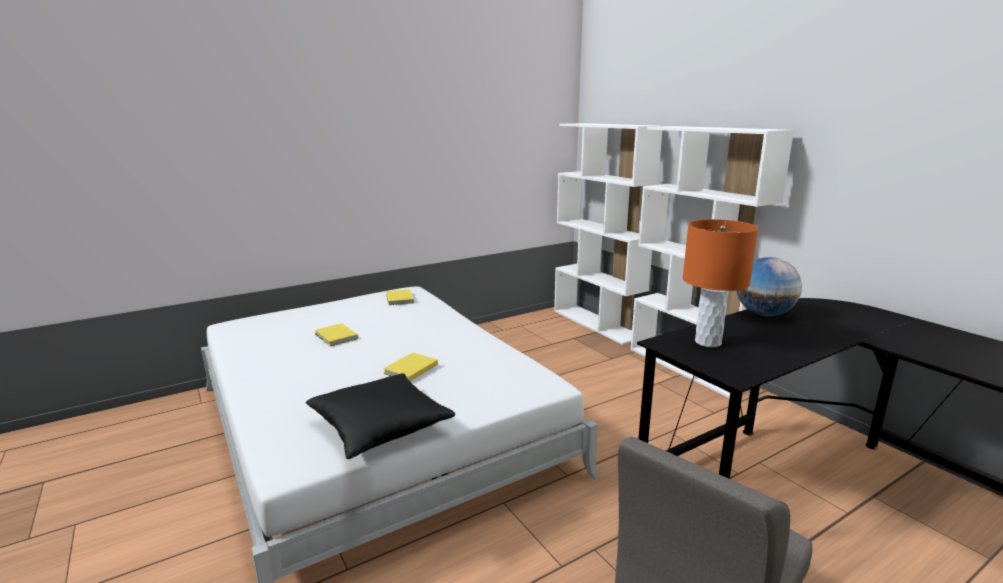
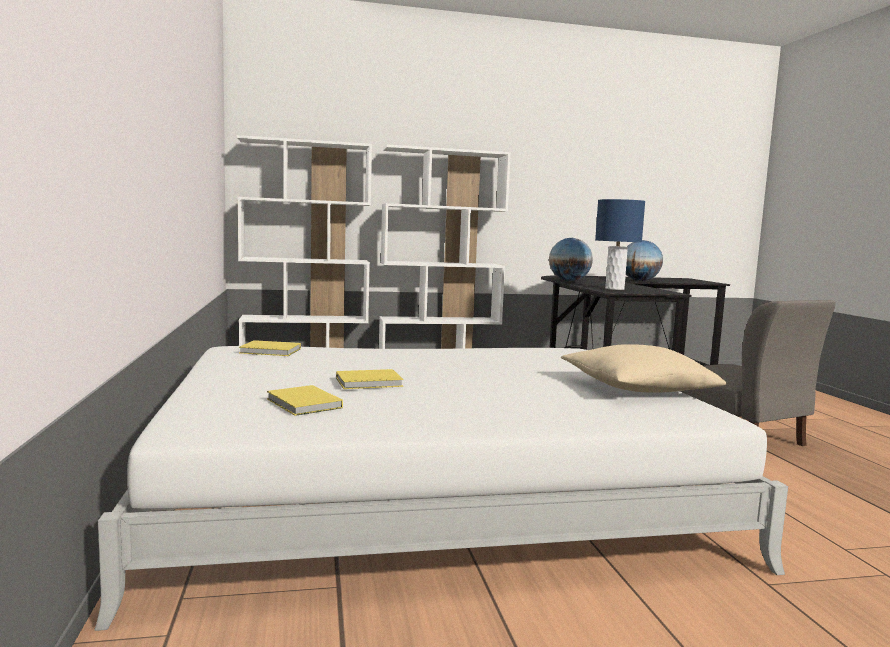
camera: 70 degrees left, 10 degrees down
(380, 427) = (636, 389): black pillow -> beige pillow
(409, 369) = (511, 370): yellow book -> yellow book (304, 404)
(708, 342) = (614, 289): orange table lamp -> blue table lamp
(912, 350) = (639, 281): none -> globe

